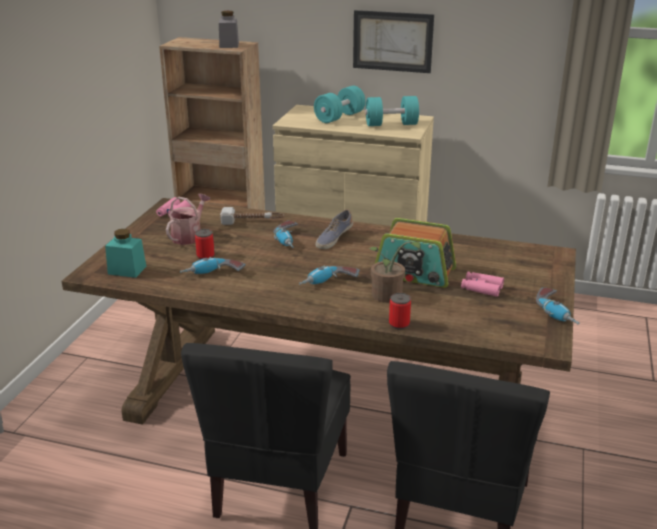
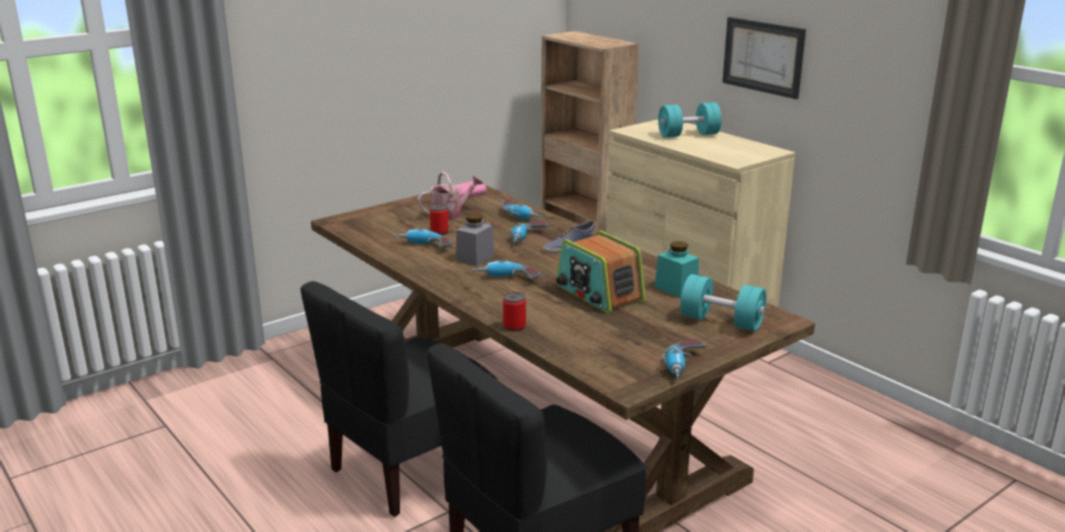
camera: 35 degrees right, 5 degrees down
(127, 270) = (365, 226): turquoise jar -> turquoise jar (676, 288)
(229, 45) = (604, 42): grey jar -> grey jar (475, 258)
(252, 221) = (521, 216): hammer -> power drill
(388, 297) = (541, 305): potted plant -> none
(391, 124) = (730, 150): turquoise dumbbell -> turquoise dumbbell (721, 321)
(481, 288) = (643, 324): pink binoculars -> none

